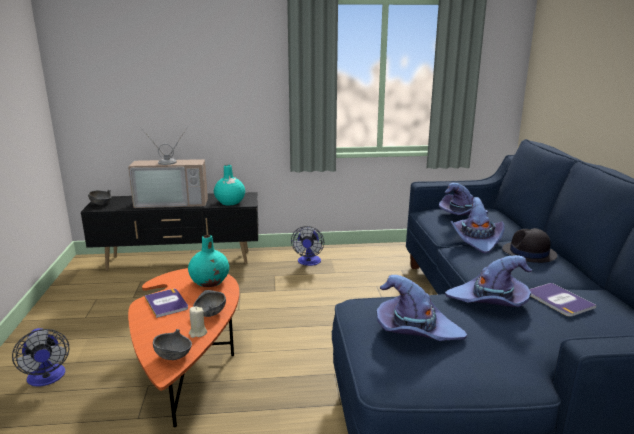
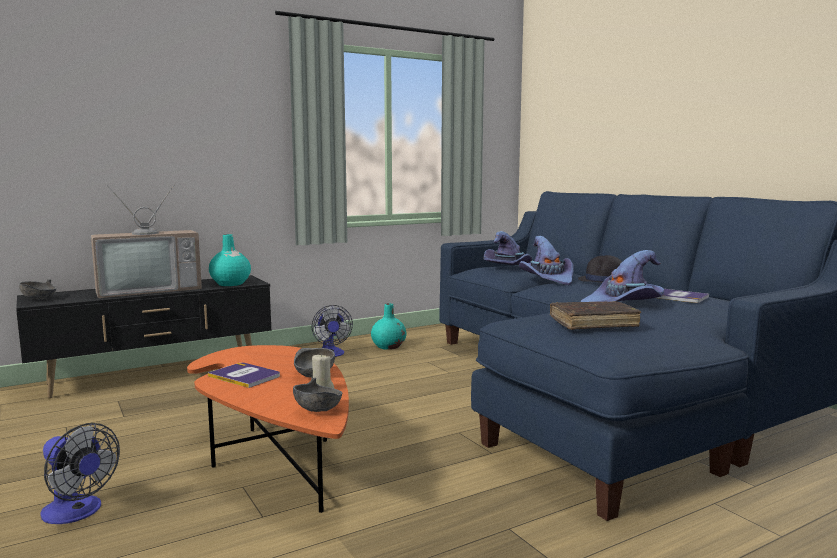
camera: 25 degrees left, 10 degrees down
(210, 282) = (277, 354): turquoise vase -> turquoise vase (389, 346)
(415, 330) = (593, 323): purple hat -> brown book

